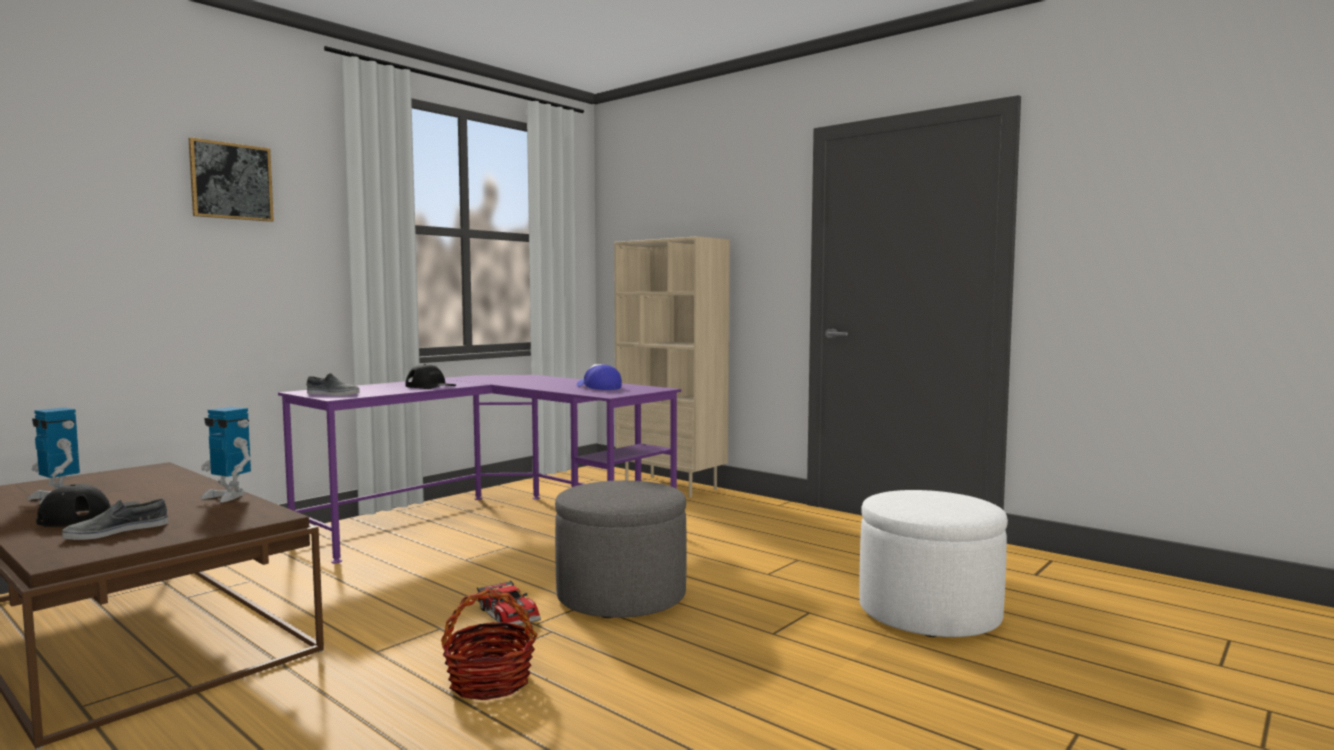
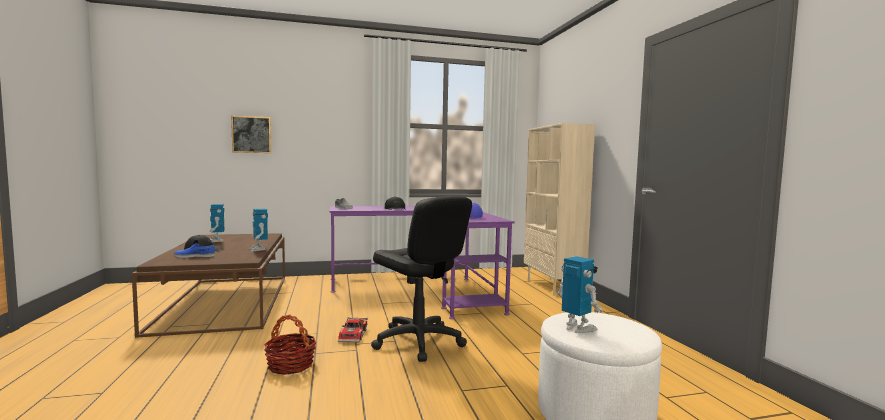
camera: 35 degrees right, 0 degrees up
(117, 531) = (195, 256): grey shoe -> blue shoe
(231, 181) = (319, 105): picture -> picture (251, 134)
(621, 596) = (418, 342): grey ottoman -> black office chair
(923, 509) = (577, 329): none -> toy robot

